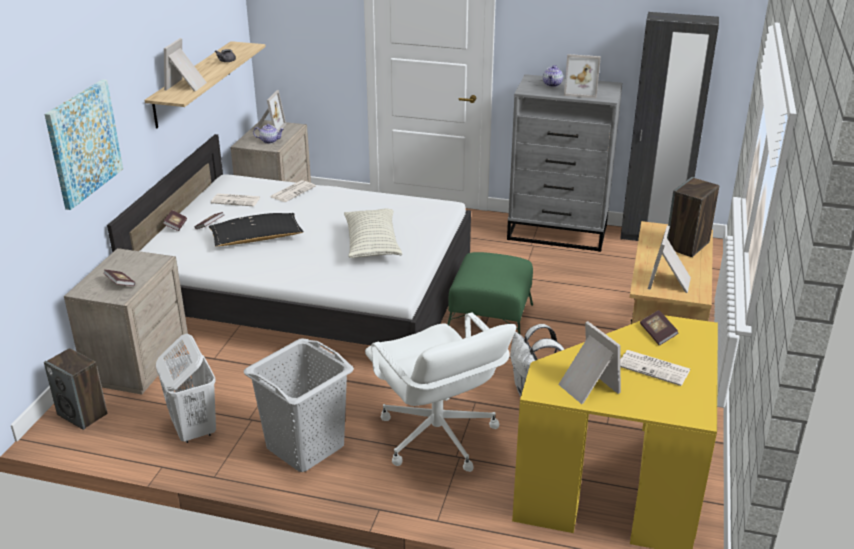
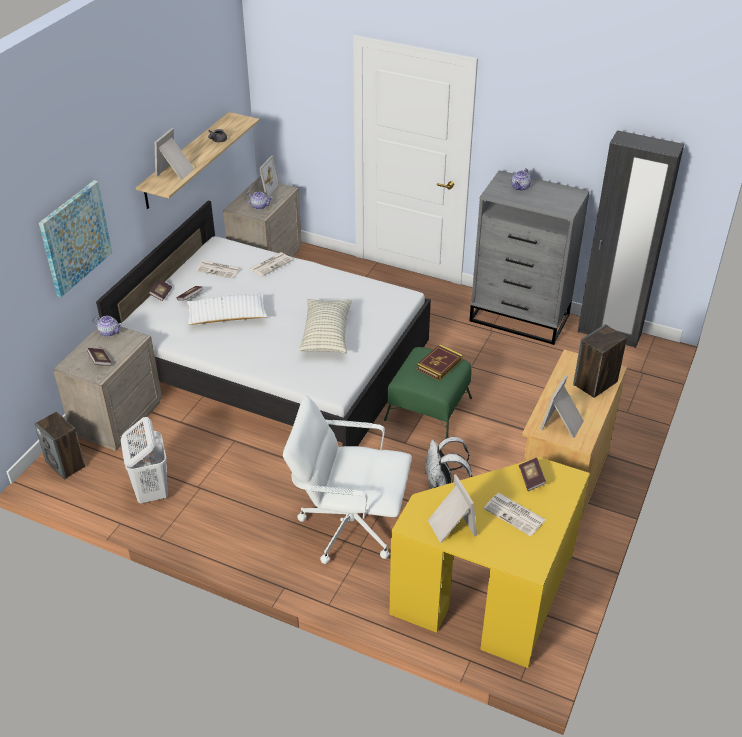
camera: 10 degrees right, 10 degrees up
(125, 257) = (109, 332): none -> teapot
(256, 238) = (227, 316): black pillow -> white pillow
(306, 447) = (238, 520): grey laundry basket -> none
(437, 437) = (349, 525): white office chair -> white office chair turned 120 degrees clockwise
(500, 264) = (439, 364): none -> book
(581, 91) = (544, 200): picture frame -> none

